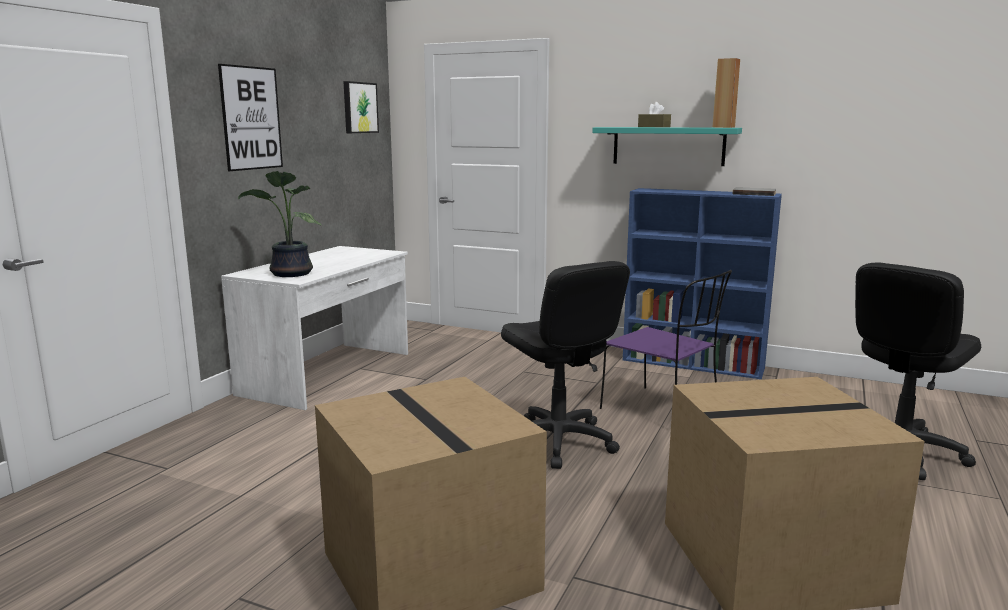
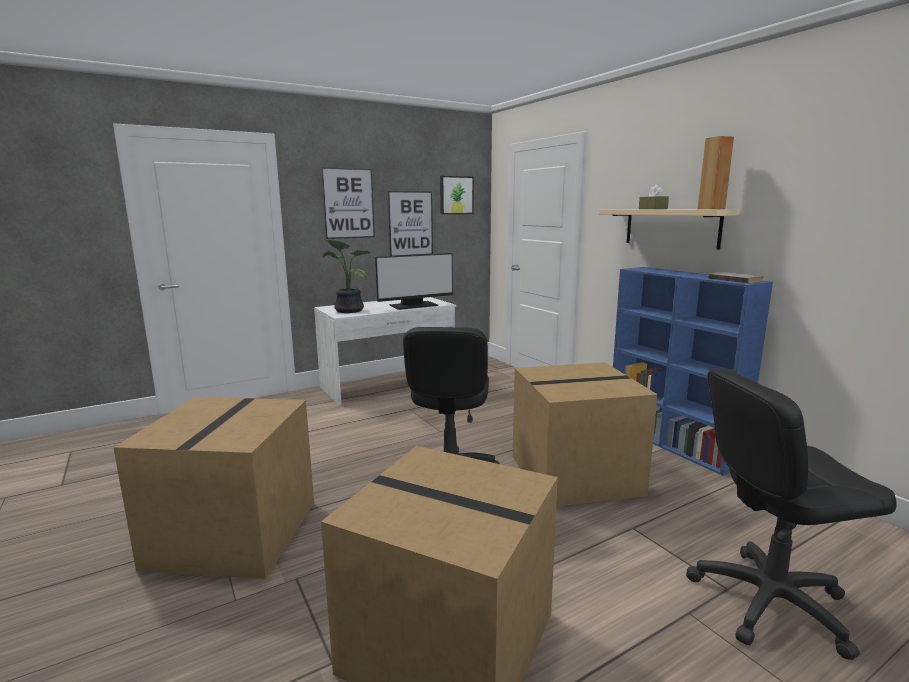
camera: 35 degrees right, 0 degrees up
(318, 147) = (410, 223): none -> picture
(360, 258) = (414, 305): none -> monitor
(663, 410) = (574, 475): purple chair -> cardboard box
(668, 146) = (671, 227): turquoise shelf -> beige shelf

